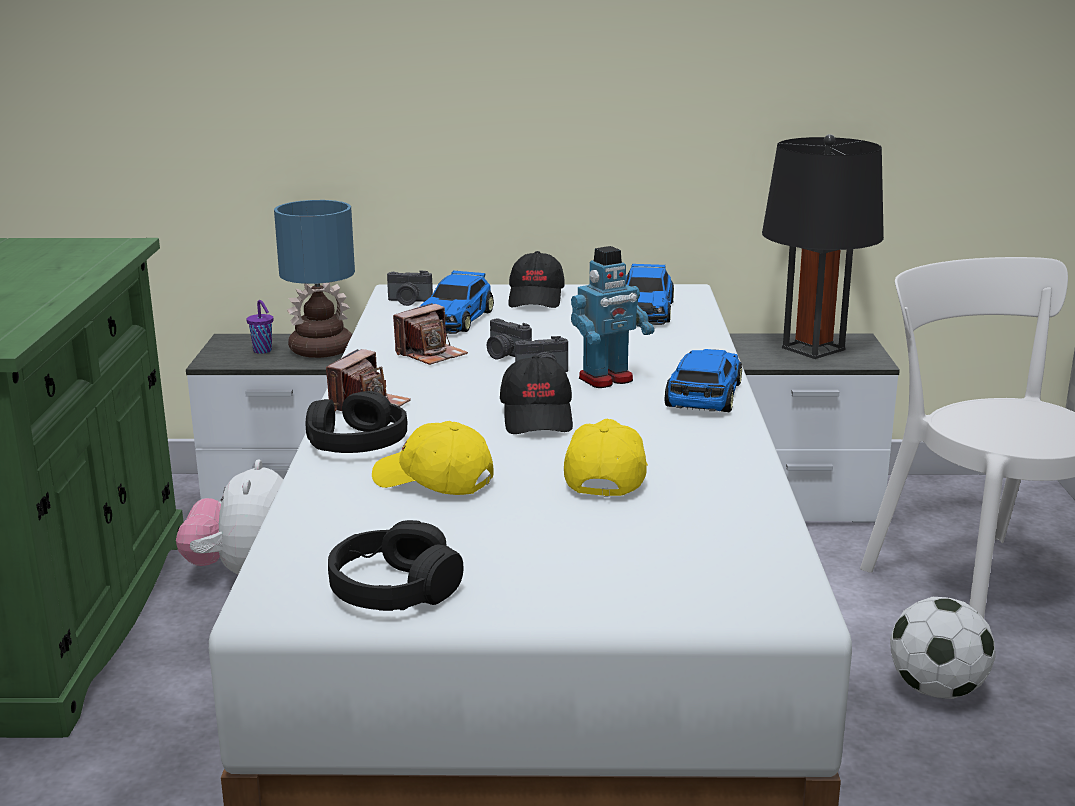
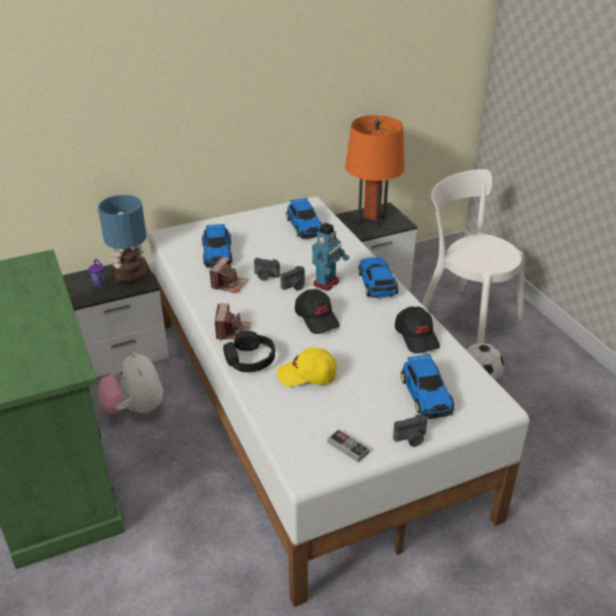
camera: 25 degrees left, 15 degrees up
(394, 589) = (348, 447): black headphones -> game controller
(409, 302) = (181, 243): camera -> camera (411, 439)
(536, 298) = (244, 226): black cap -> black cap (417, 337)
(606, 476) = (377, 351): yellow cap -> none
(642, 552) = (426, 393): none -> toy car
(813, 349) = (371, 220): black table lamp -> orange table lamp

